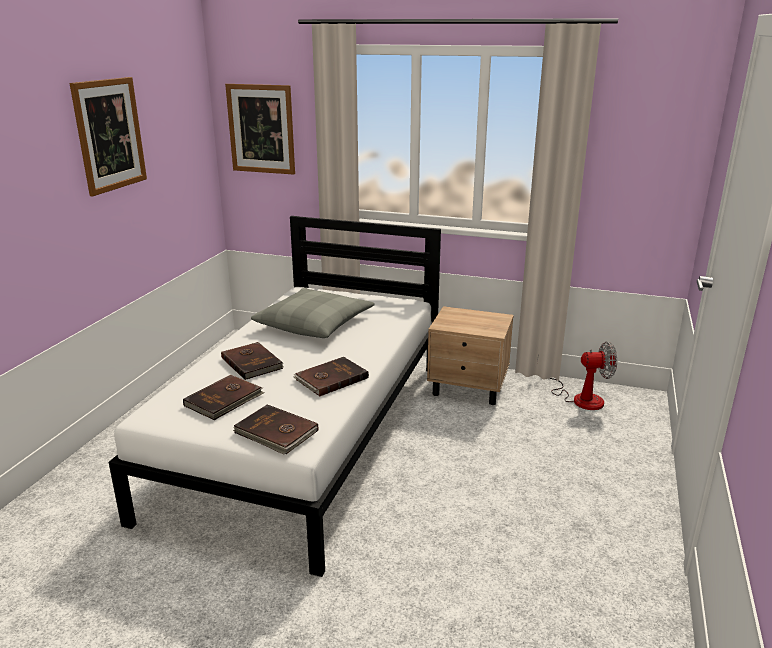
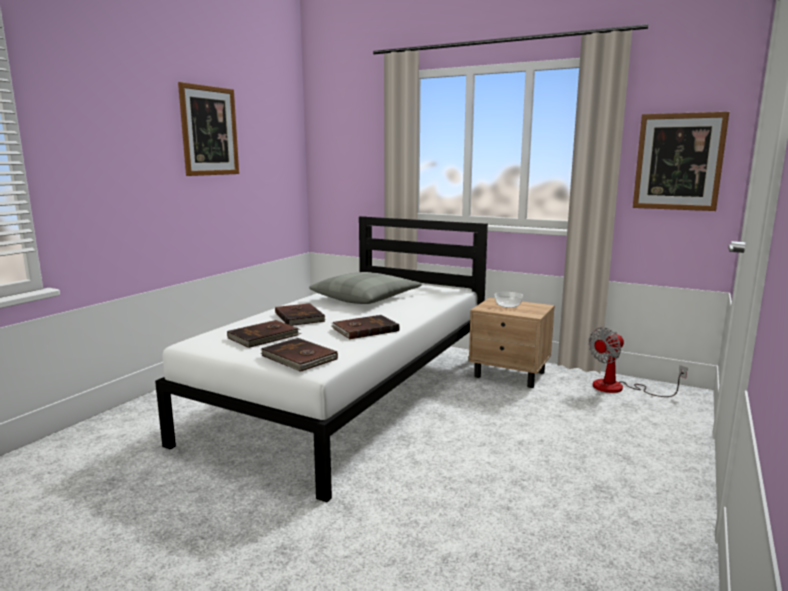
camera: 10 degrees right, 10 degrees down
(261, 129) = (342, 146): picture -> picture (678, 162)
(466, 319) = (508, 305): none -> bowl
(579, 397) = (619, 388): fan -> fan turned 135 degrees clockwise

